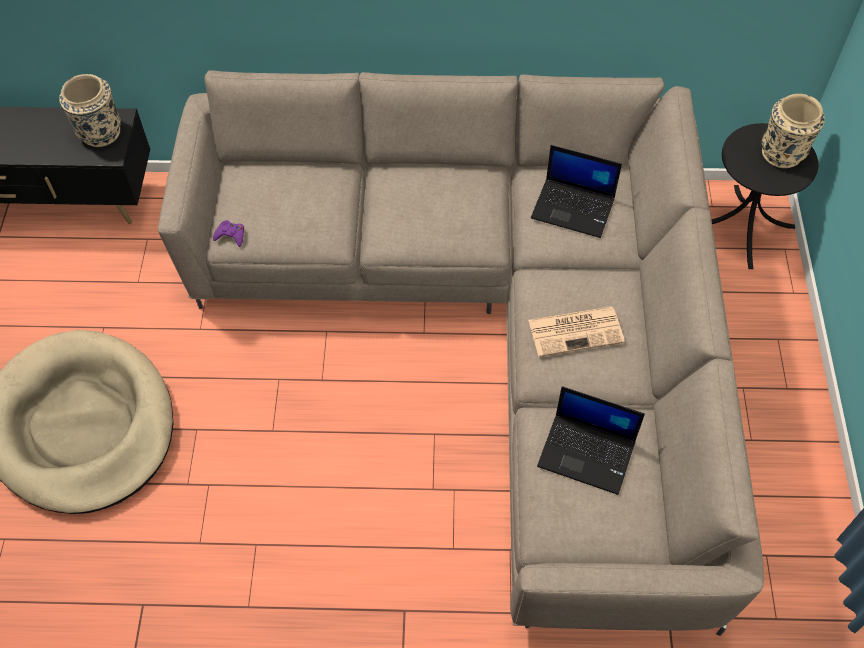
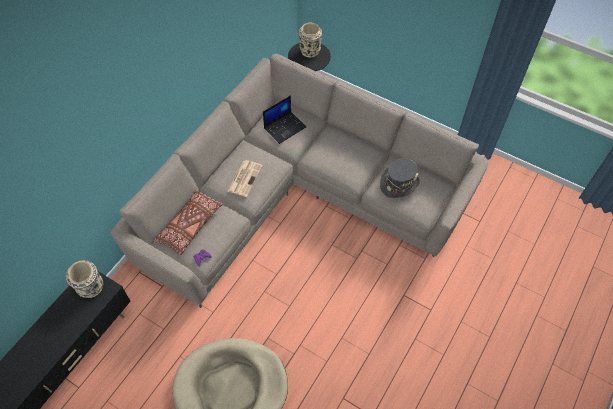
camera: 60 degrees left, 0 degrees up
(280, 188) = (190, 226): none -> brown pillow
(576, 331) = (344, 158): newspaper -> newspaper (245, 178)
(588, 453) = (399, 183): laptop -> grey hat

